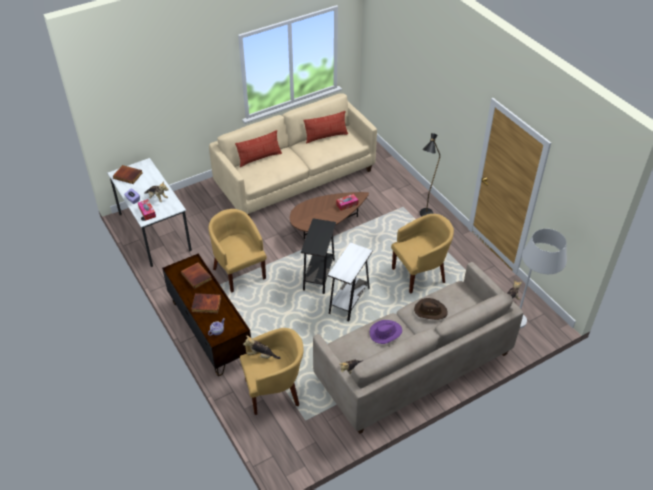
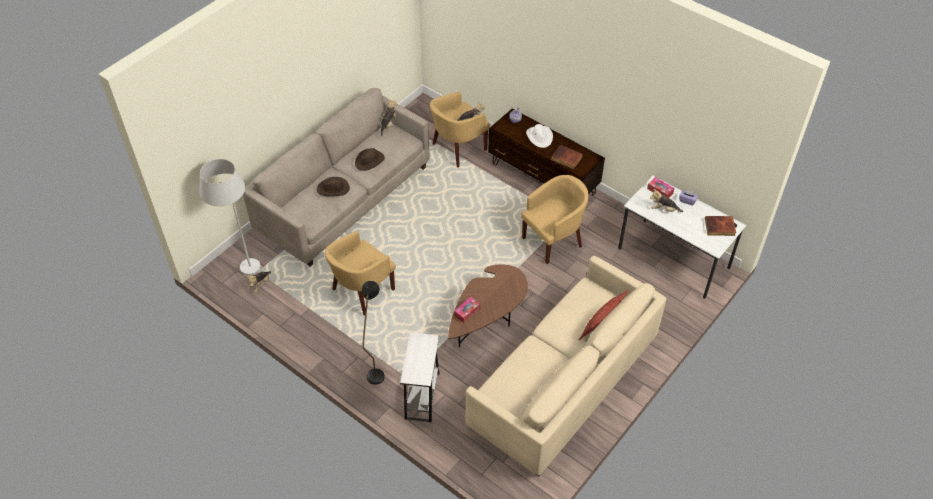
camera: 160 degrees right, 5 degrees up
(206, 305) = (539, 137): book -> white hat
(239, 271) = (553, 240): yellow armchair -> yellow armchair turned 75 degrees counterclockwise
(319, 275) = (469, 259): black side table -> none
(326, 136) = (537, 387): pillow -> none
(349, 301) = (426, 241): white side table -> white side table (422, 395)
(385, 333) = (369, 161): purple hat -> brown hat

